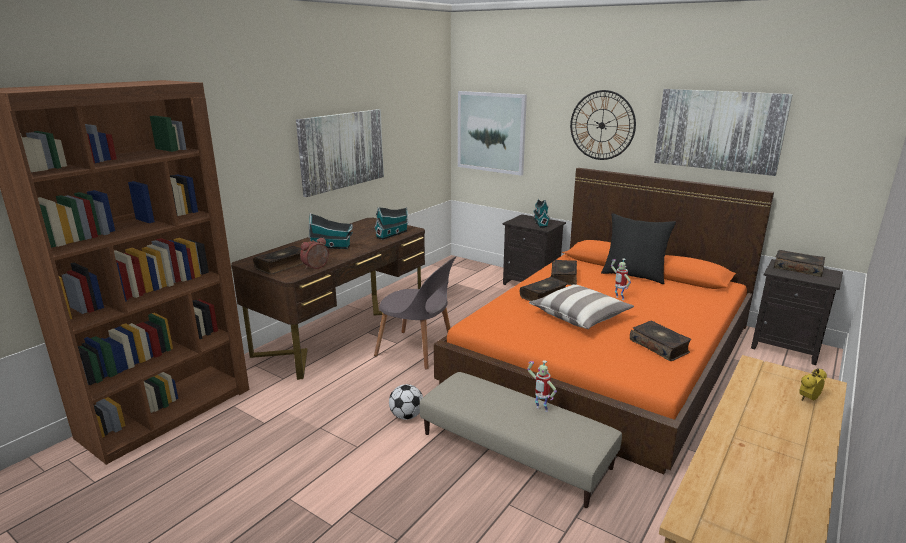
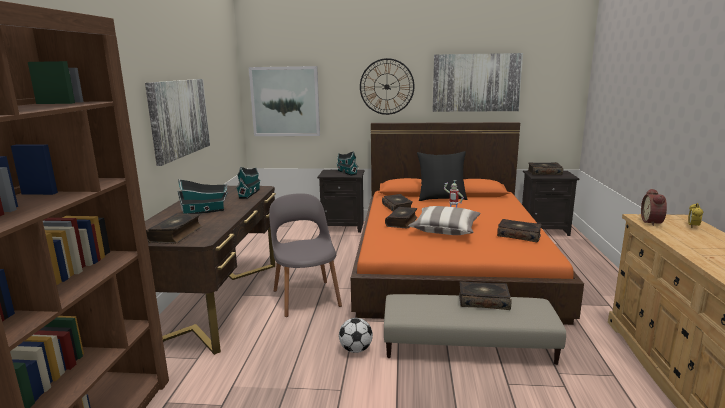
camera: 30 degrees left, 5 degrees down
(316, 267) = (216, 229): alarm clock -> alarm clock (653, 222)
(417, 350) = (306, 296): grey chair -> grey chair turned 105 degrees counterclockwise
(540, 410) = (483, 301): toy robot -> book

